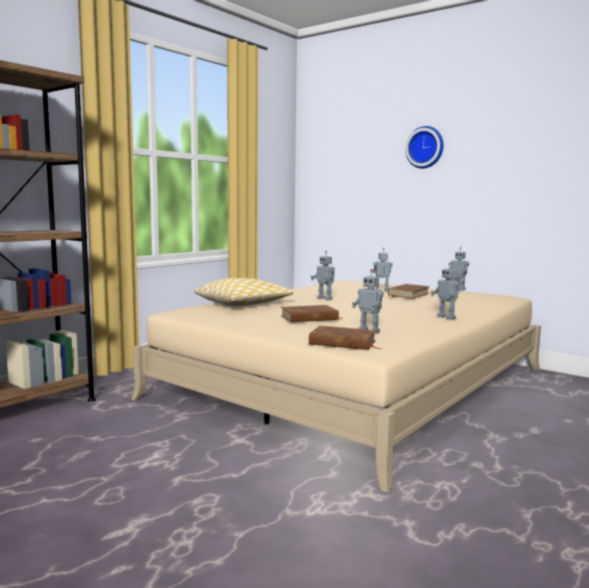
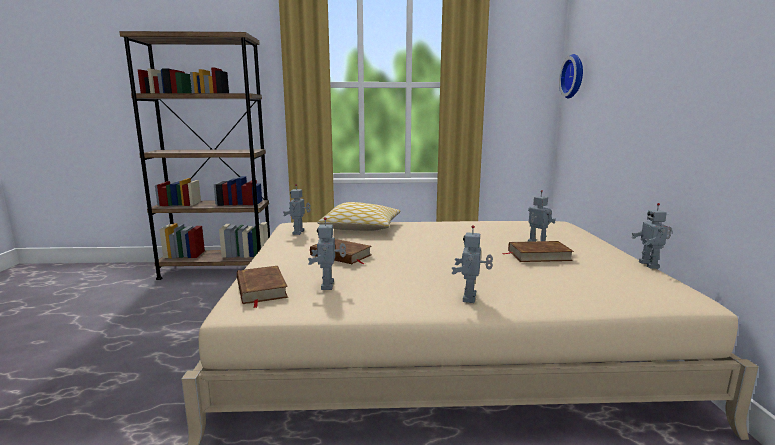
camera: 50 degrees right, 5 degrees up
(325, 298) = (434, 238): toy robot -> toy robot (299, 232)
(425, 147) = (660, 50): wall clock -> wall clock (574, 76)

